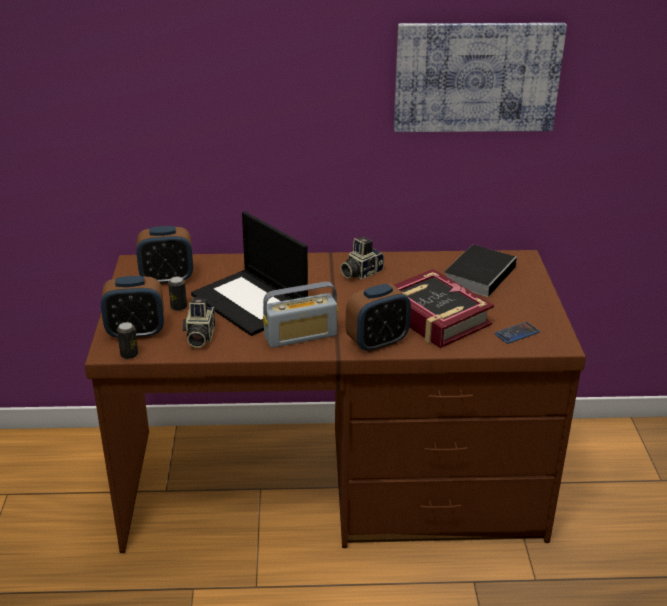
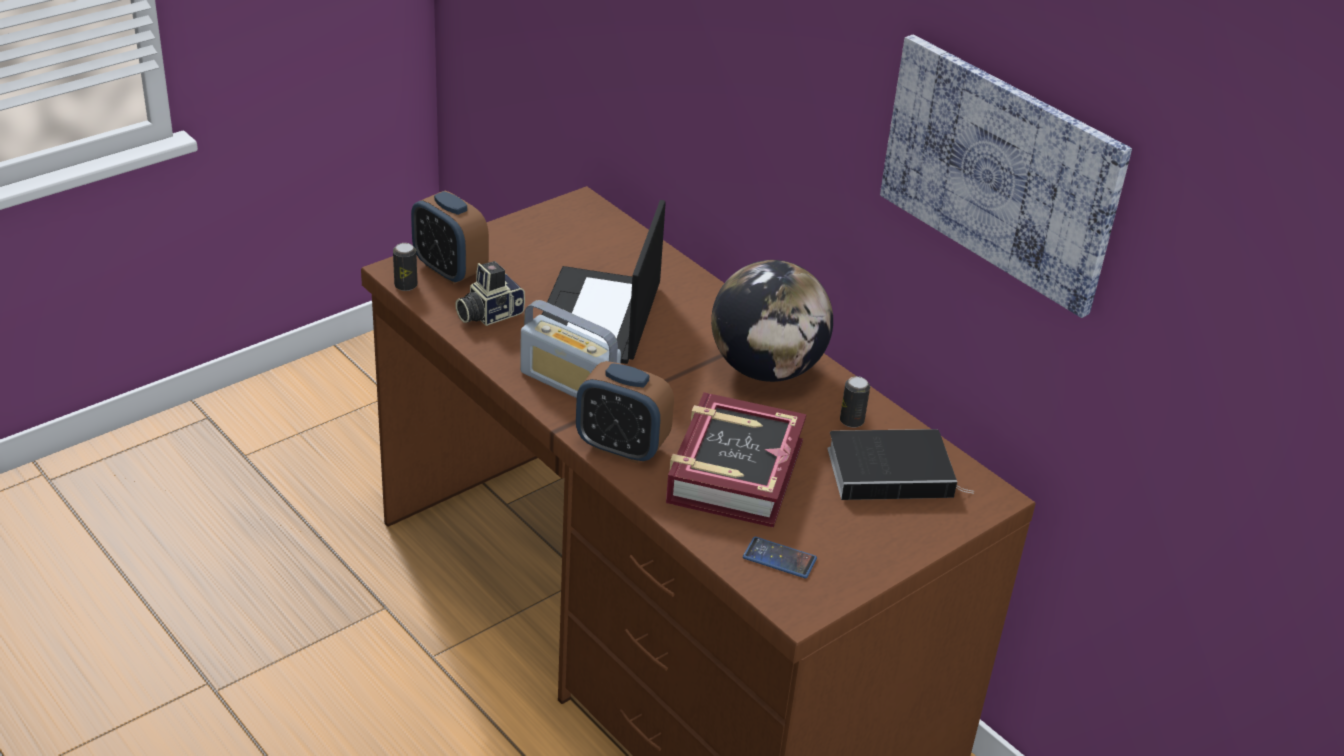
camera: 50 degrees right, 5 degrees up
(167, 279) = (576, 239): alarm clock -> none
(178, 307) = (529, 273): can -> can (851, 421)
(360, 272) = (766, 369): camera -> globe

